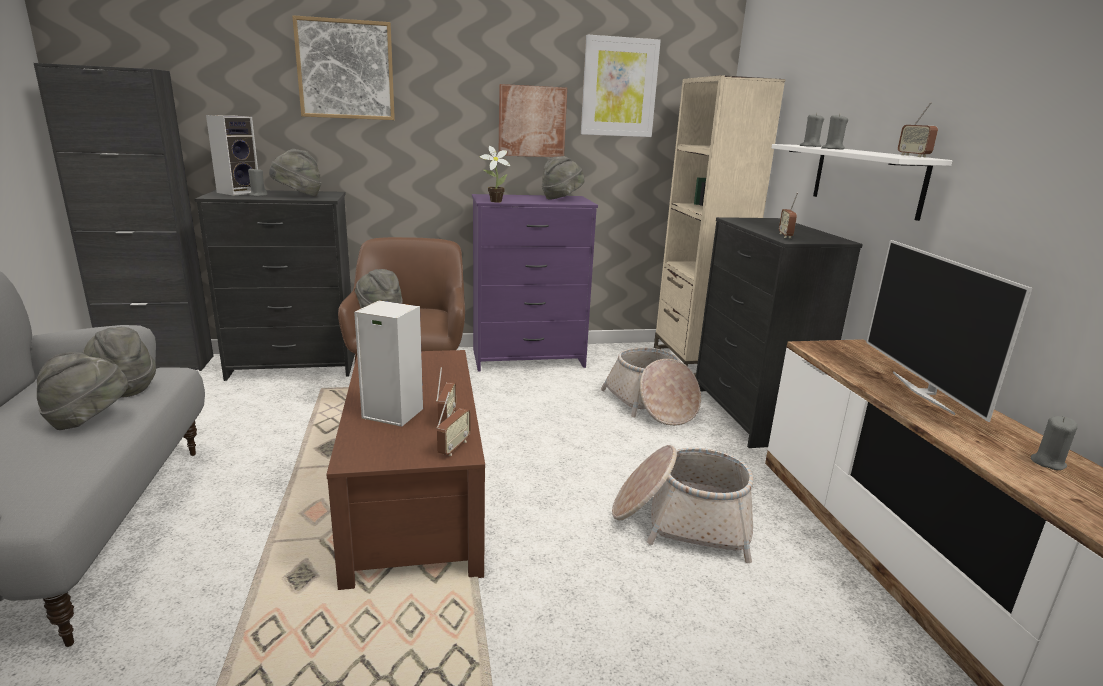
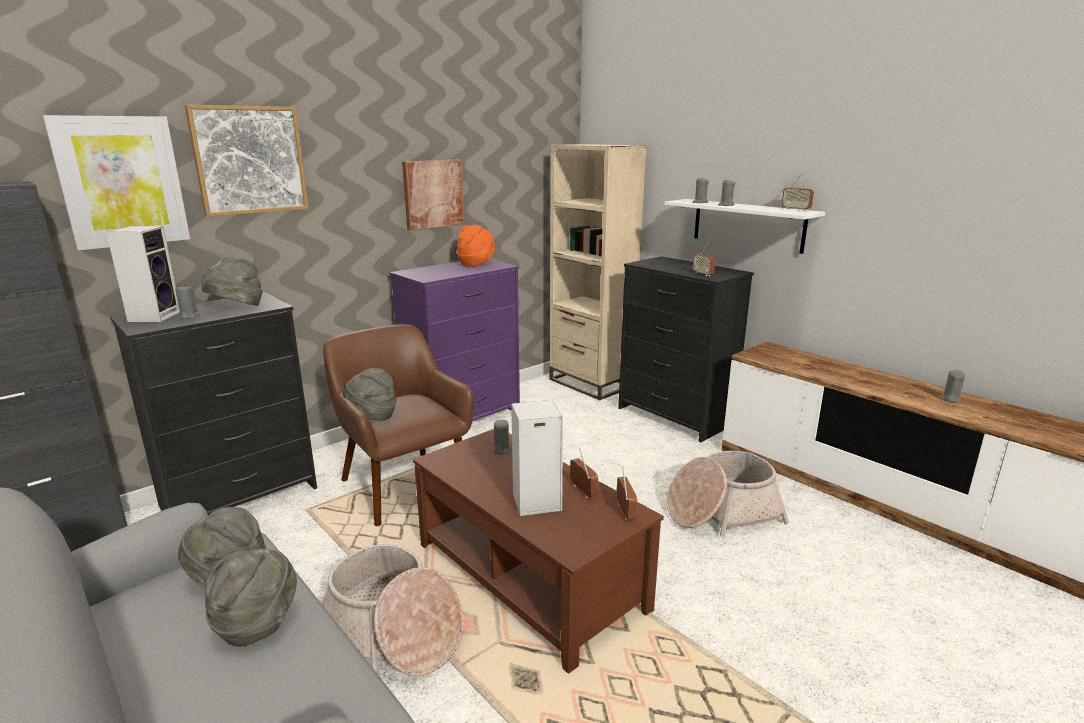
camera: 30 degrees left, 0 degrees up
(435, 367) = (501, 450): none -> grey candle
(493, 201) = (433, 278): potted plant -> none
(561, 198) = (476, 264): grey hat -> orange hat
(619, 87) = (499, 155): picture -> picture (121, 182)
(651, 404) = (603, 429): basket -> basket (393, 633)
(923, 392) = (846, 372): television -> none

